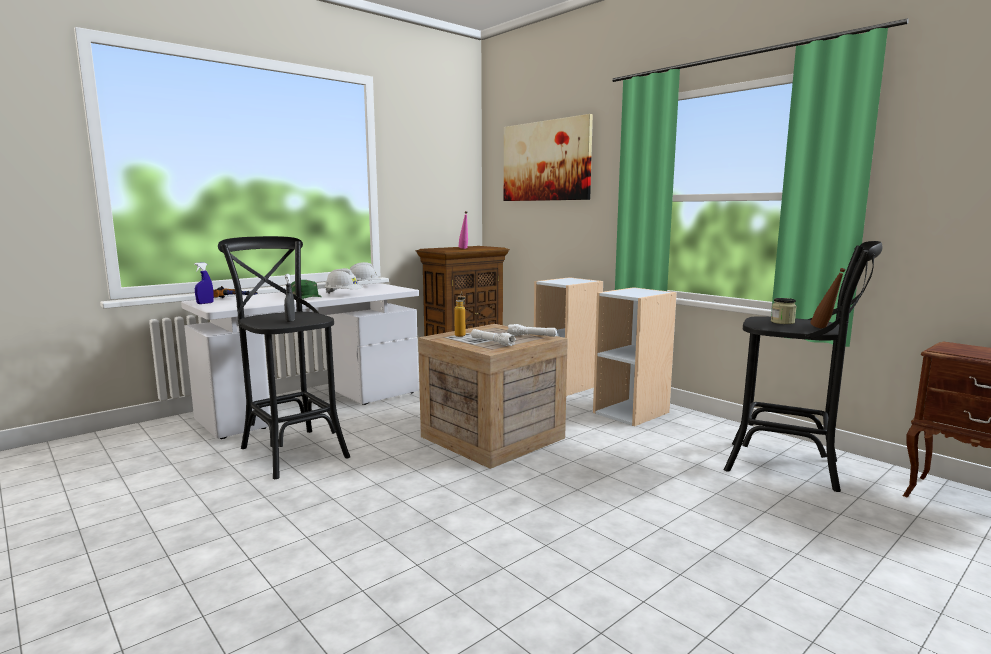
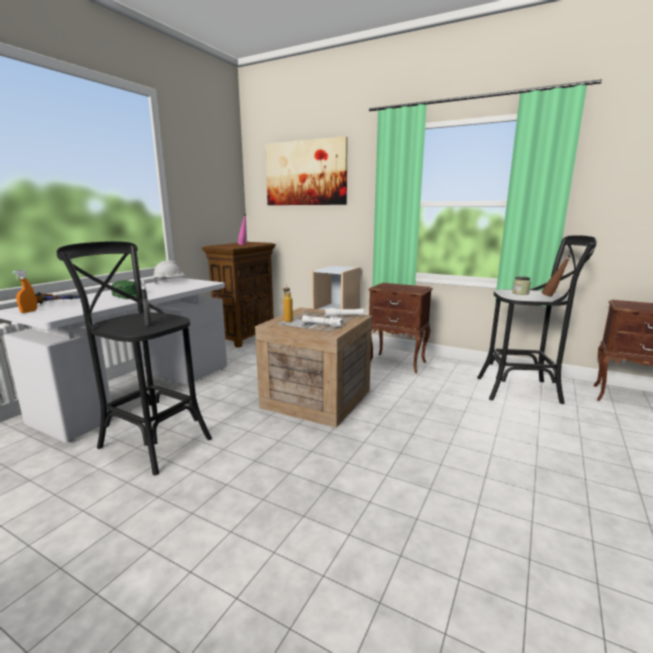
camera: 20 degrees left, 5 degrees up
(205, 303) = (29, 311): blue spray bottle -> orange spray bottle
(344, 294) = (164, 291): white hard hat -> none
(632, 412) = (397, 363): bookcase -> brown nightstand

